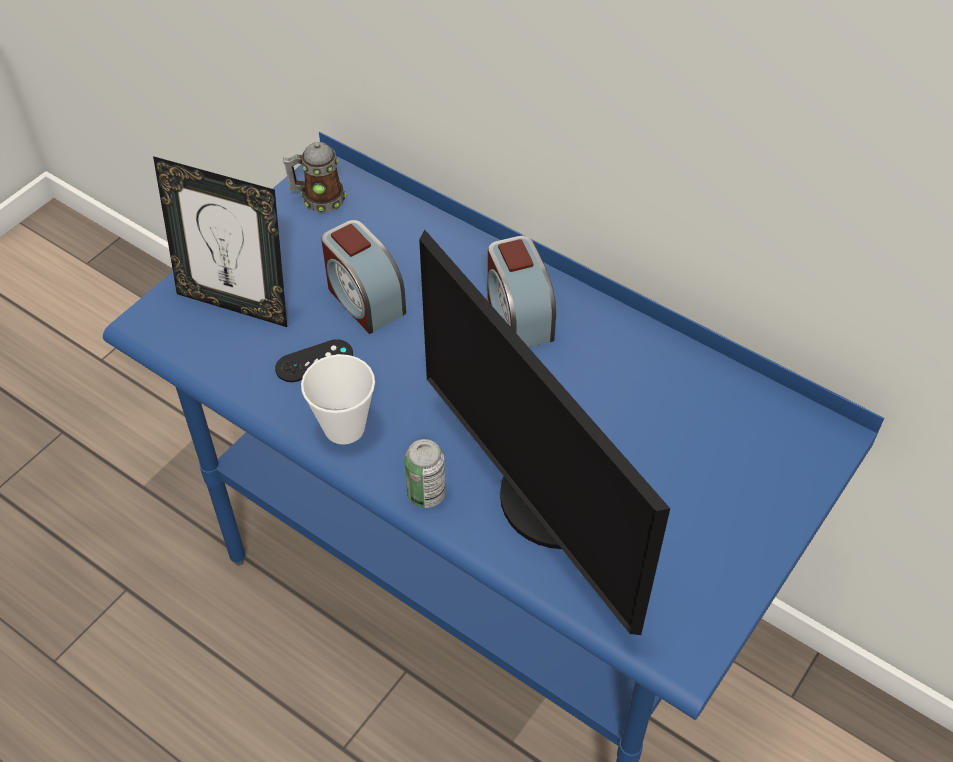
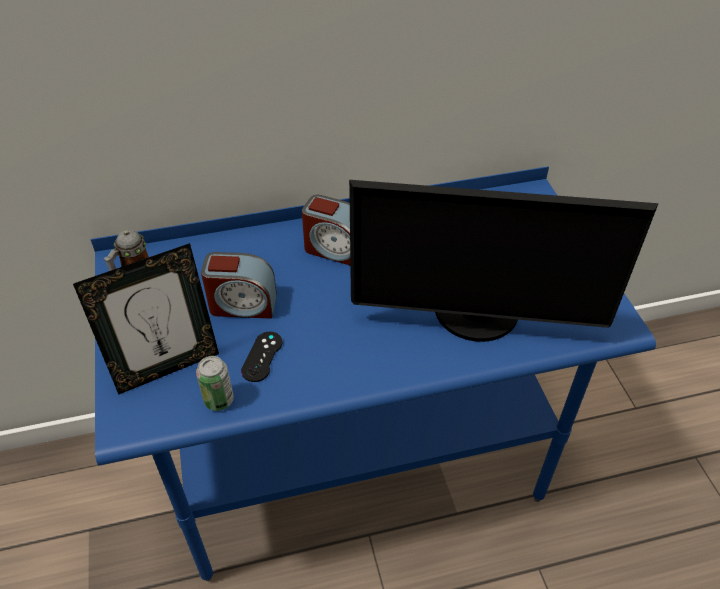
camera: 50 degrees left, 5 degrees down
(344, 428) = (330, 373): cup -> none
(426, 494) = (419, 364): can -> can (219, 400)

